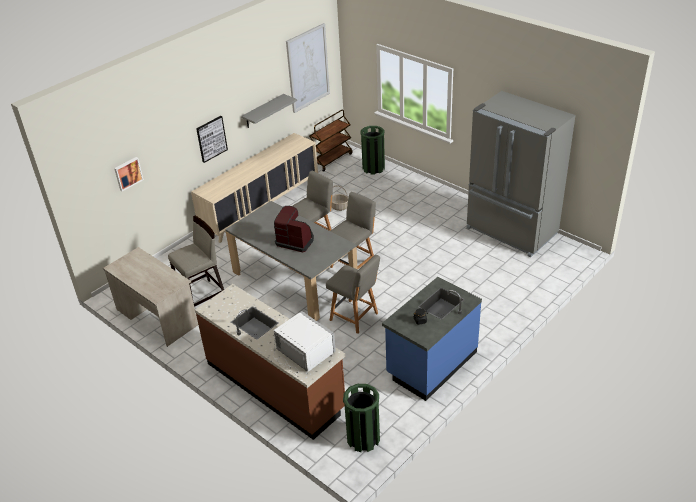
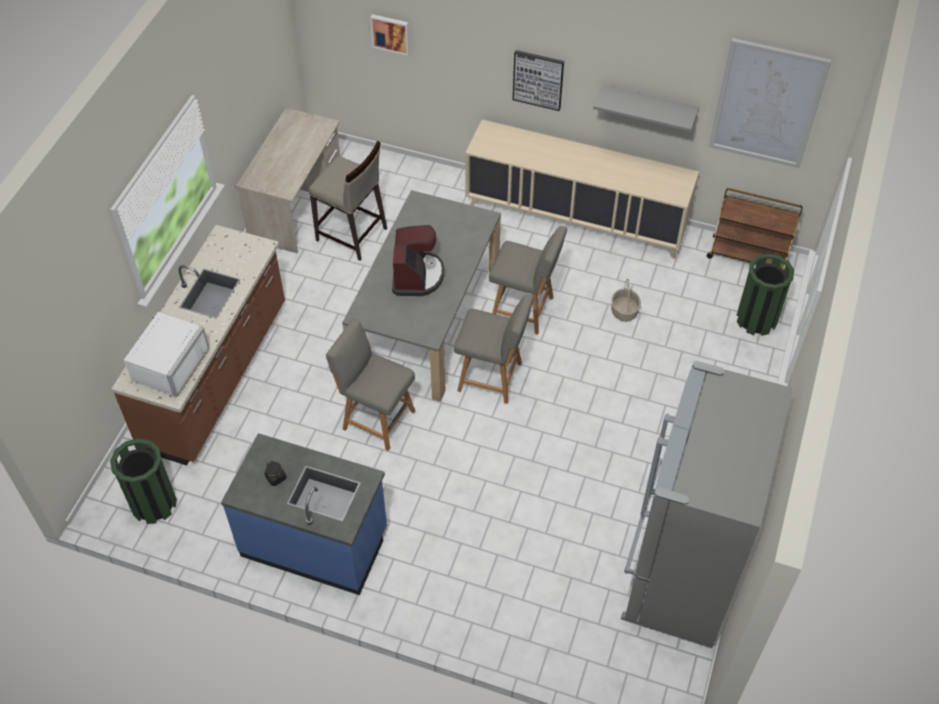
camera: 65 degrees right, 15 degrees up
(355, 317) = (376, 419): grey chair -> grey chair turned 105 degrees clockwise

